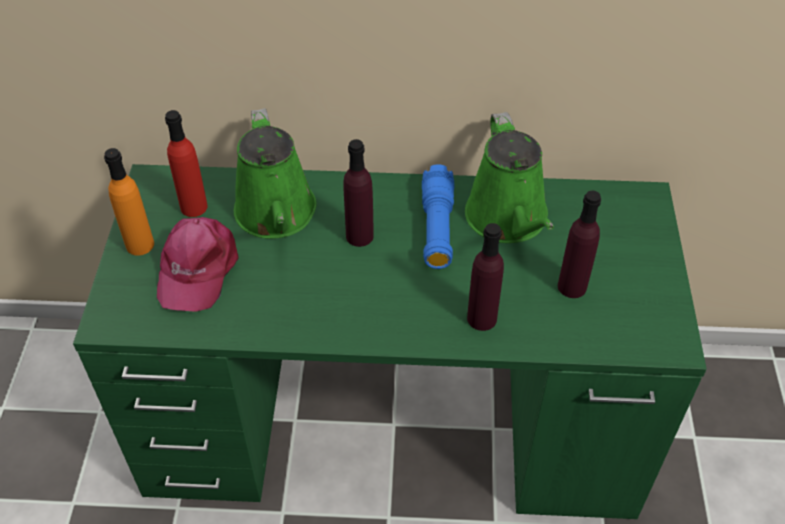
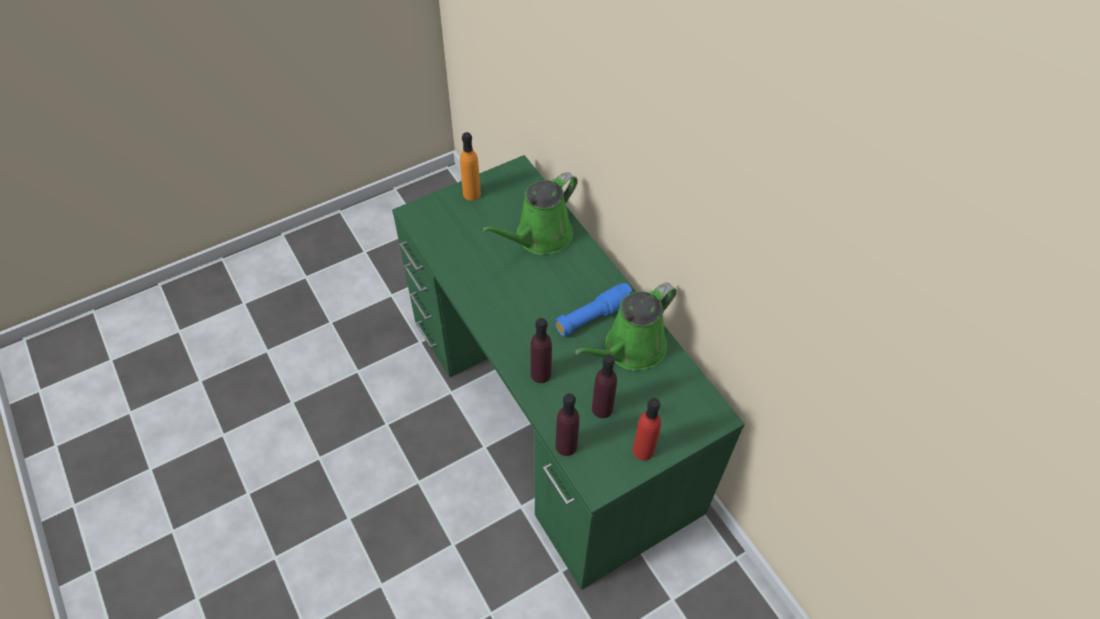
camera: 55 degrees right, 5 degrees up
(194, 207) = (515, 199): red bottle -> red bottle (643, 450)
(197, 269) = (474, 227): pink cap -> none
(359, 236) = (555, 283): purple bottle -> purple bottle (566, 446)

